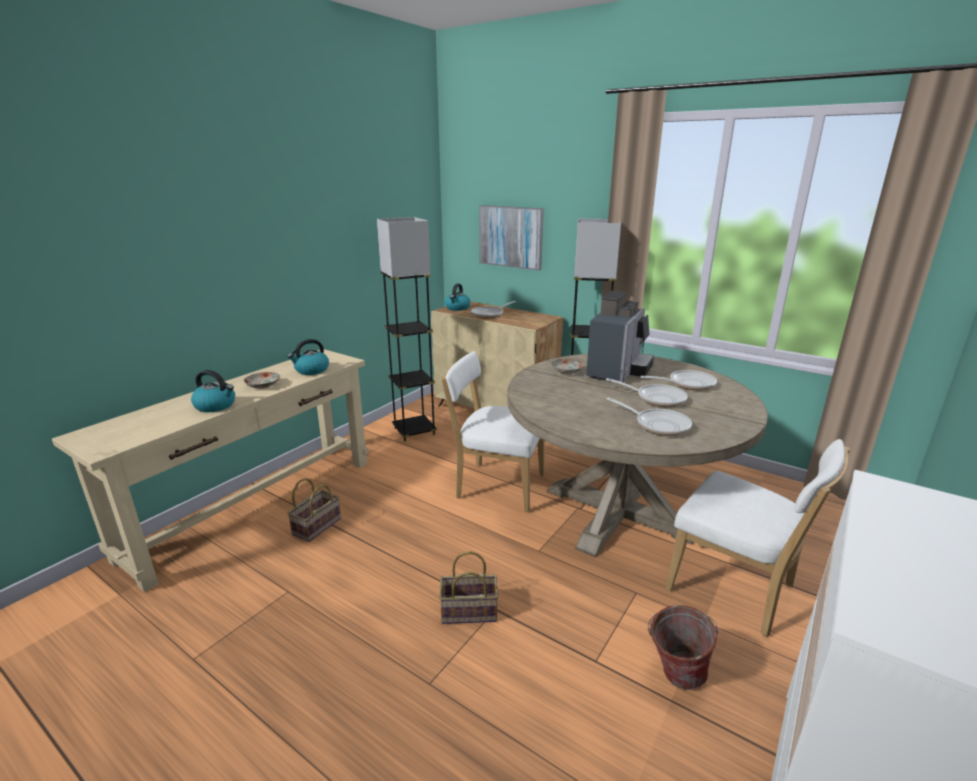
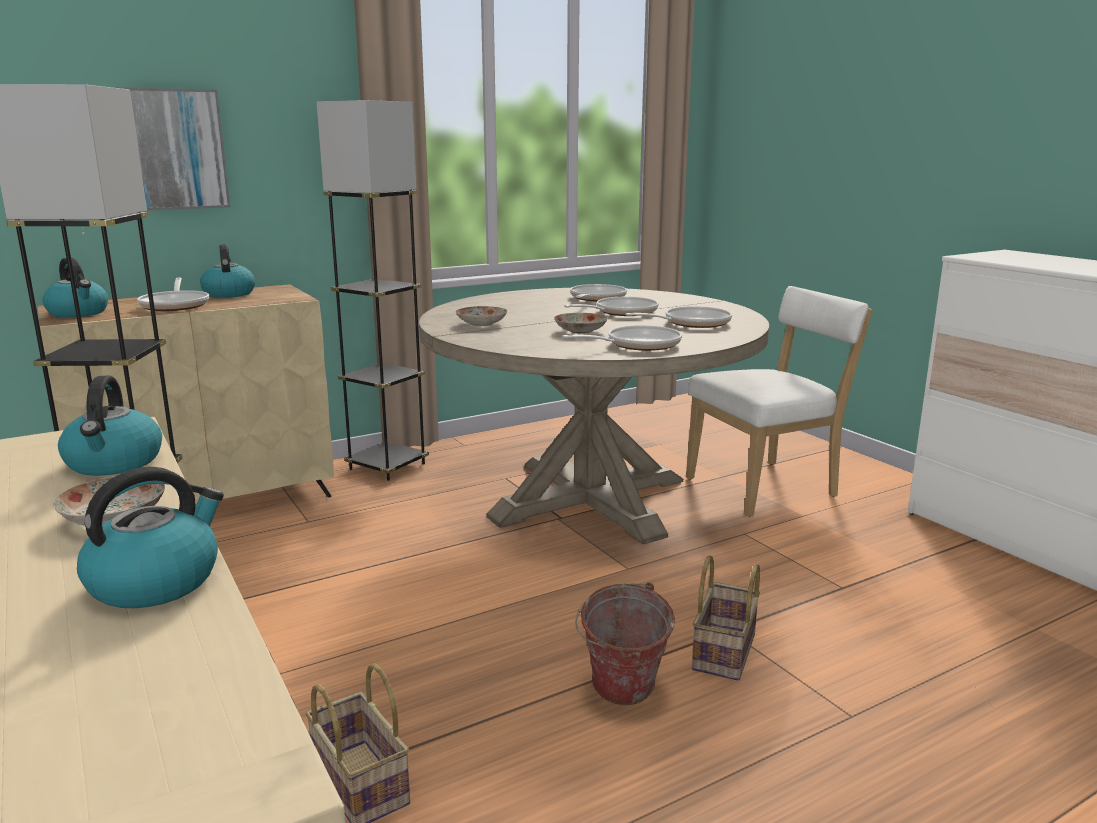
camera: 65 degrees left, 5 degrees down
(496, 485) = (440, 559): white chair -> none
(524, 314) = (228, 293): none -> kettle
(569, 418) = (637, 345): none -> frying pan
(583, 397) = (580, 331): none -> plate
(618, 371) = (516, 309): coffee machine -> none
(674, 675) = (873, 553): bucket -> bucket (621, 696)

